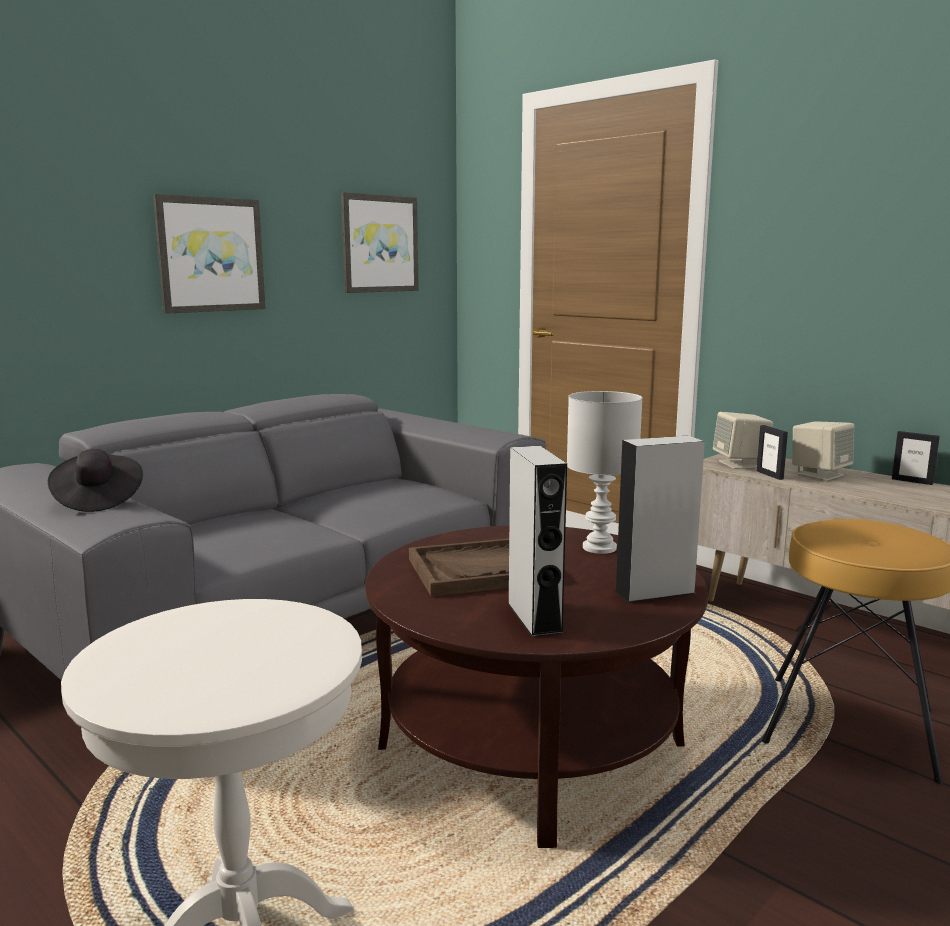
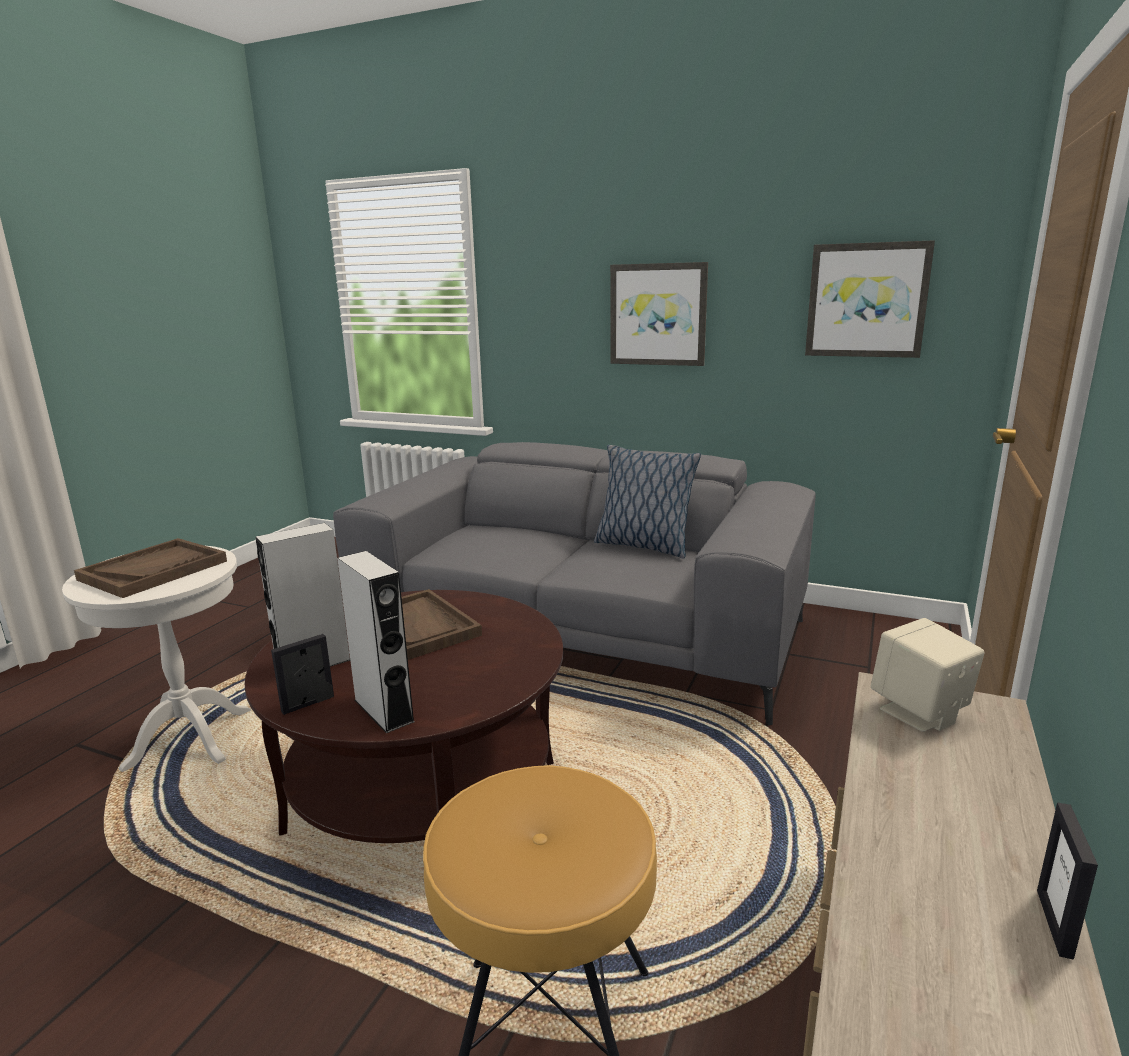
camera: 70 degrees right, 5 degrees up
(97, 500) = (408, 488): black hat -> none
(219, 652) = (154, 570): none -> brown tray
(346, 489) = (643, 546): none -> pillow
(600, 547) = (503, 668): white table lamp -> none
(770, 475) = (879, 742): picture frame -> picture frame (308, 704)
(819, 475) = (949, 794): beige speaker -> none

